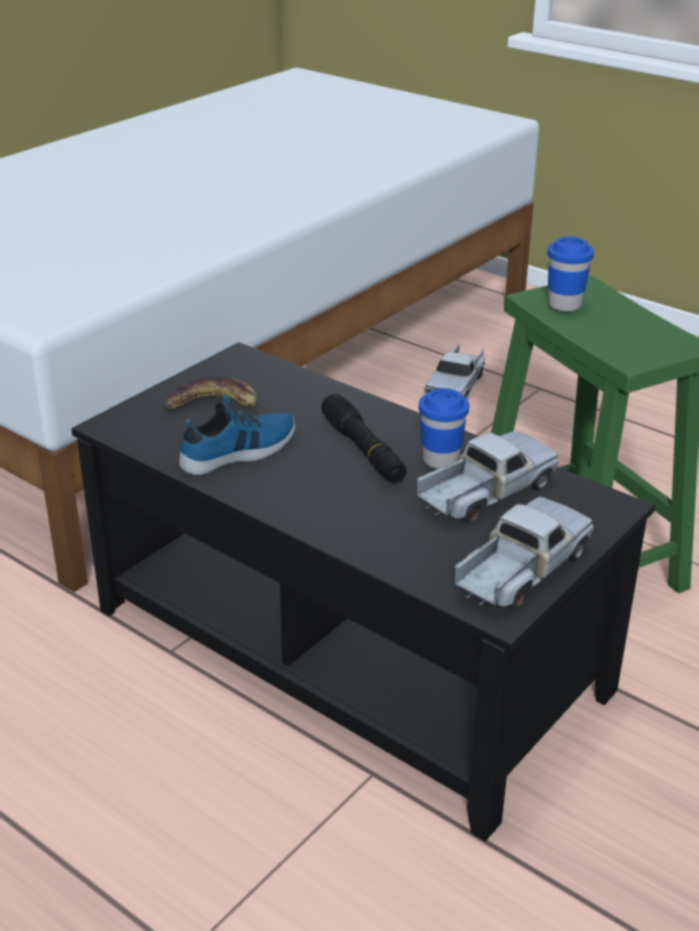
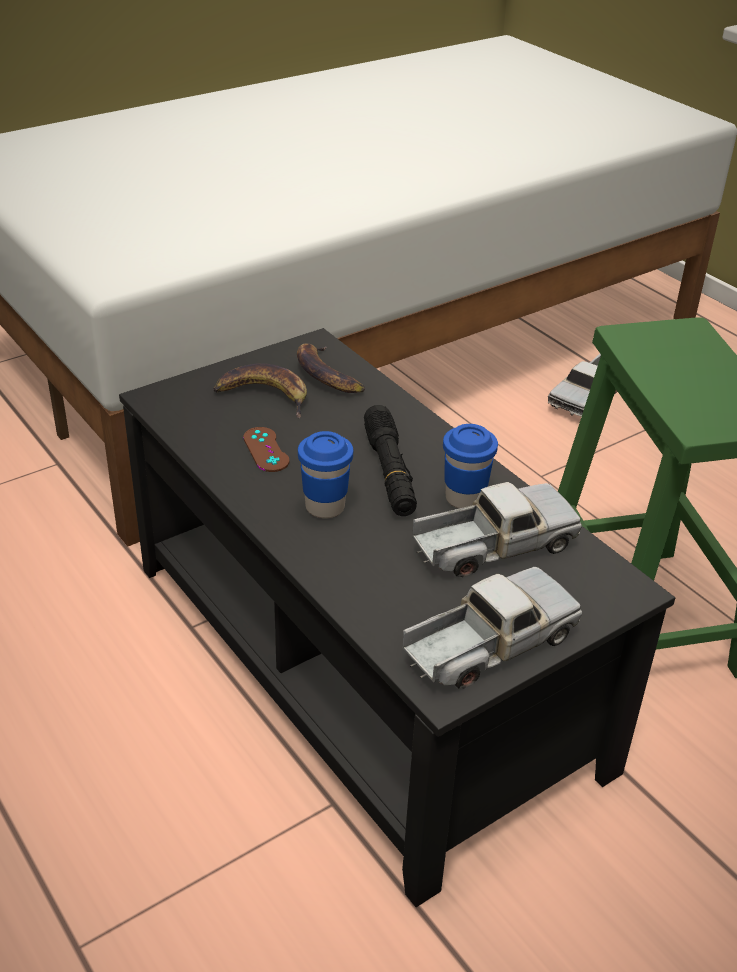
camera: 15 degrees right, 5 degrees up
(240, 451) = (266, 450): shoe -> brown game controller
(263, 381) = (326, 375): none -> banana
(564, 305) = (654, 348): blue cup -> blue cup (325, 507)

